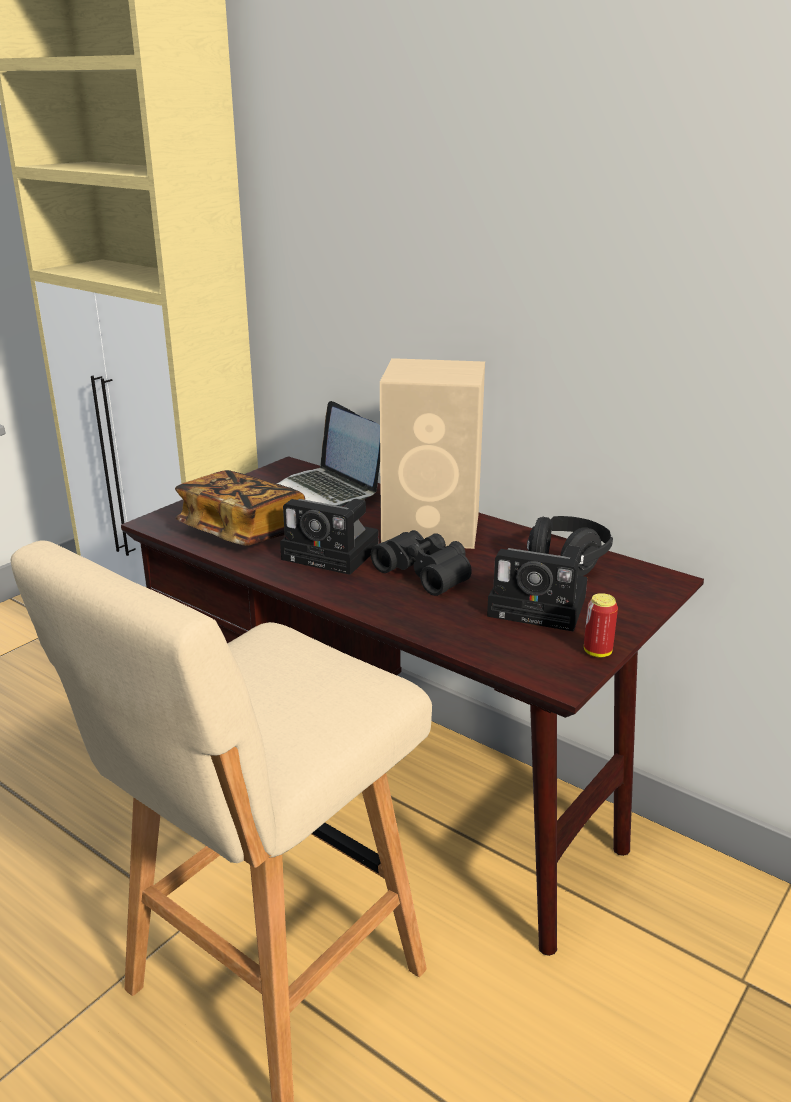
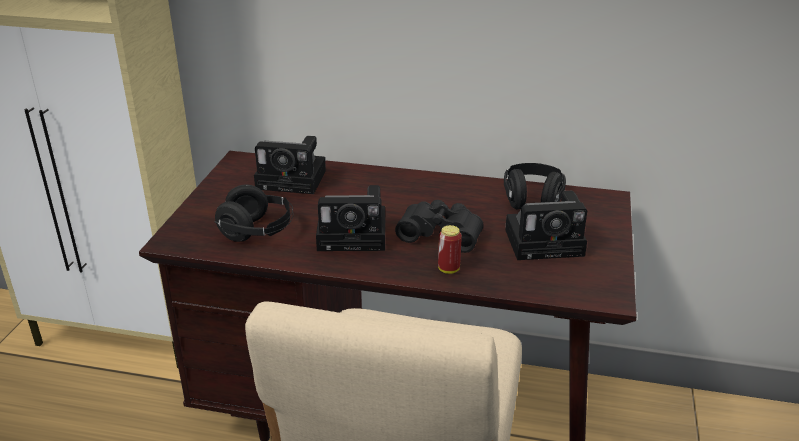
camera: 25 degrees left, 5 degrees up
(242, 531) = (257, 232): book -> black headphones
(324, 493) = (294, 180): laptop -> camera
(434, 528) = (412, 193): beige speaker -> none
(597, 652) = (614, 268): can -> can (448, 269)

